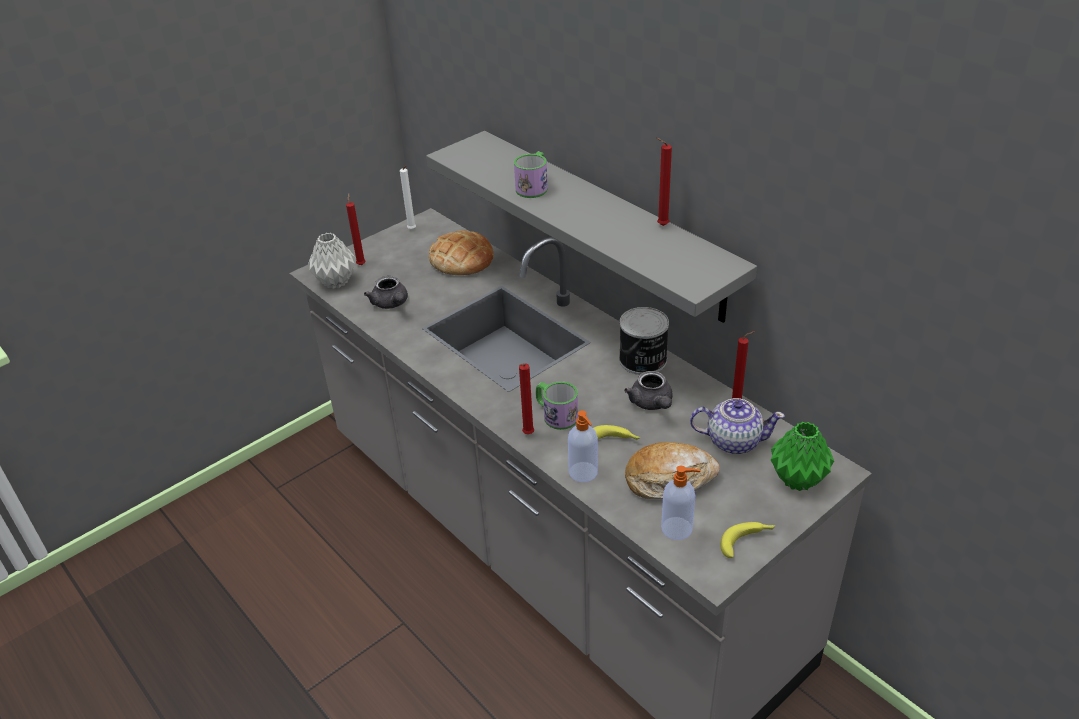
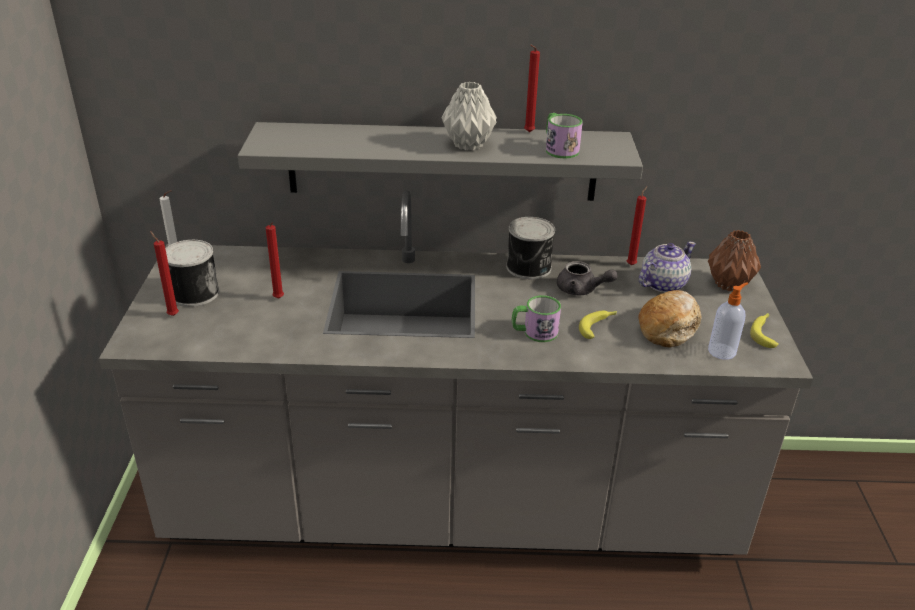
camera: 50 degrees left, 5 degrees down
(335, 282) = (168, 341): grey vase -> grey vase (467, 145)
(391, 304) = (261, 330): grey teapot -> none
(394, 254) = (193, 293): none -> can
(462, 259) = (269, 268): bread -> none
(527, 435) = (539, 356): red candle -> red candle (279, 299)
(534, 186) = (385, 143): mug -> mug (559, 148)
(583, 473) = (616, 356): soap dispenser -> none
(796, 479) = (727, 284): green vase -> brown vase

